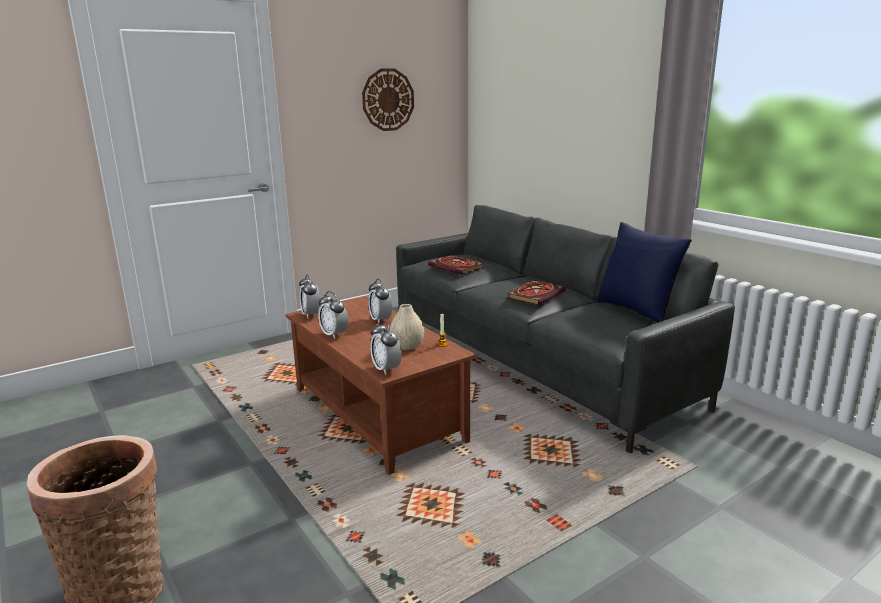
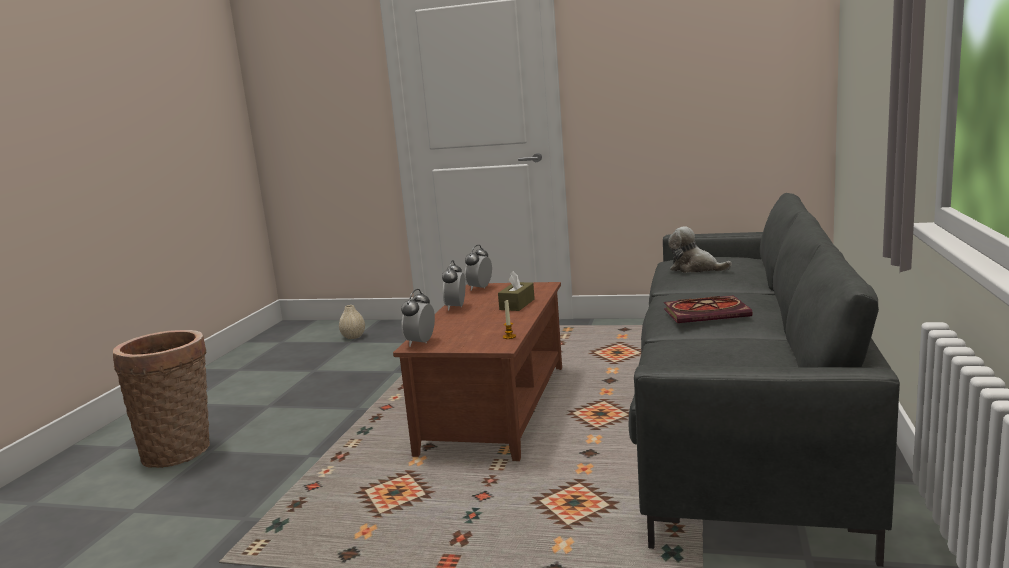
camera: 50 degrees right, 5 degrees down
(380, 320) = (517, 304): alarm clock -> brown tissue box
(388, 100) = (700, 55): wall clock -> none
(407, 346) = (480, 330): beige vase -> beige vase (353, 336)
(457, 267) = (695, 269): book -> plush toy
(636, 311) = (788, 359): blue pillow -> none

